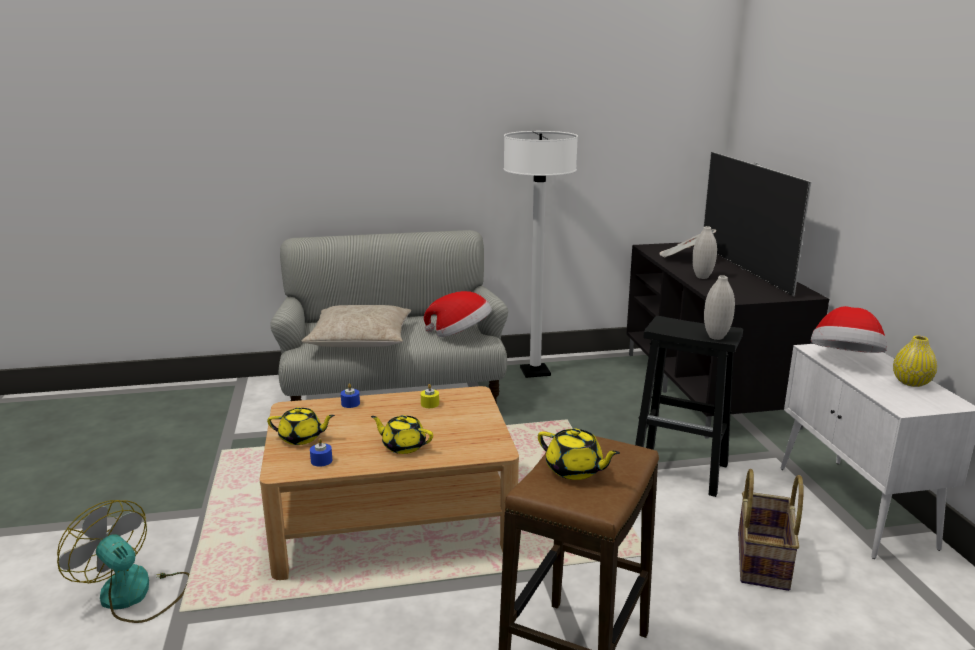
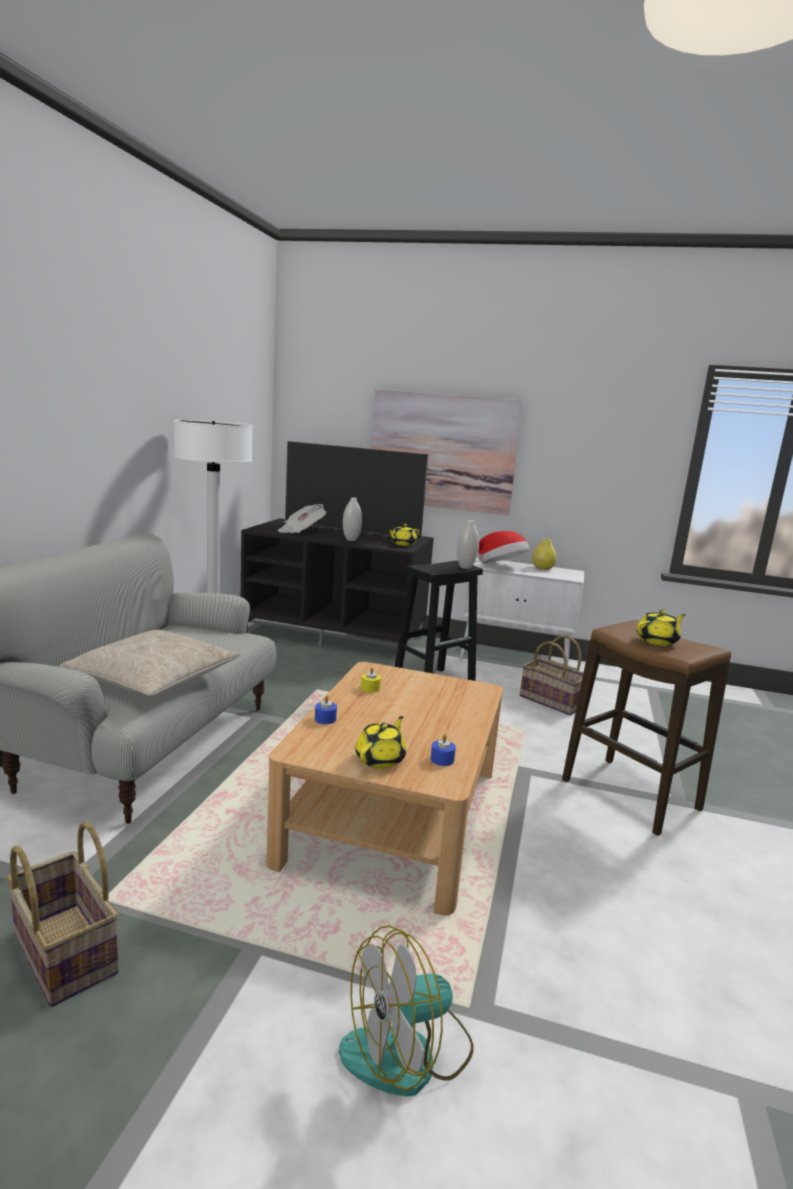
camera: 65 degrees left, 5 degrees down
(175, 458) = (62, 953): none -> basket
(403, 446) = (445, 718): yellow teapot -> yellow teapot (402, 544)
(460, 334) = (226, 640): hat -> none
(852, 179) = (442, 451): none -> picture

